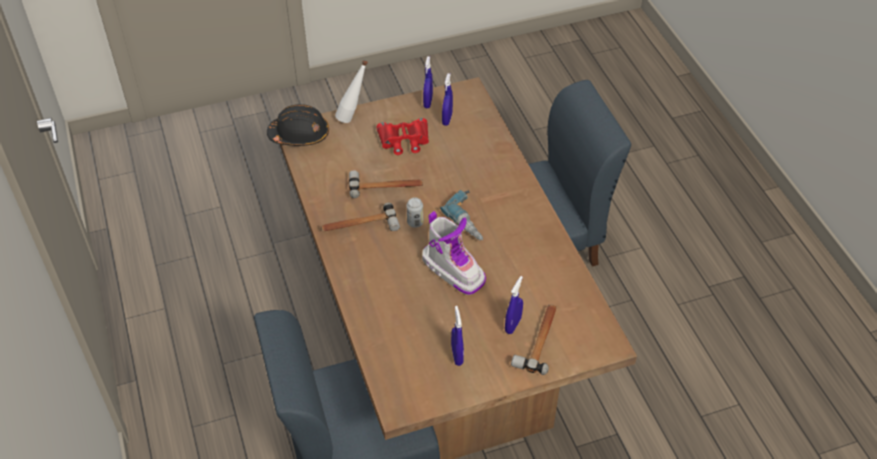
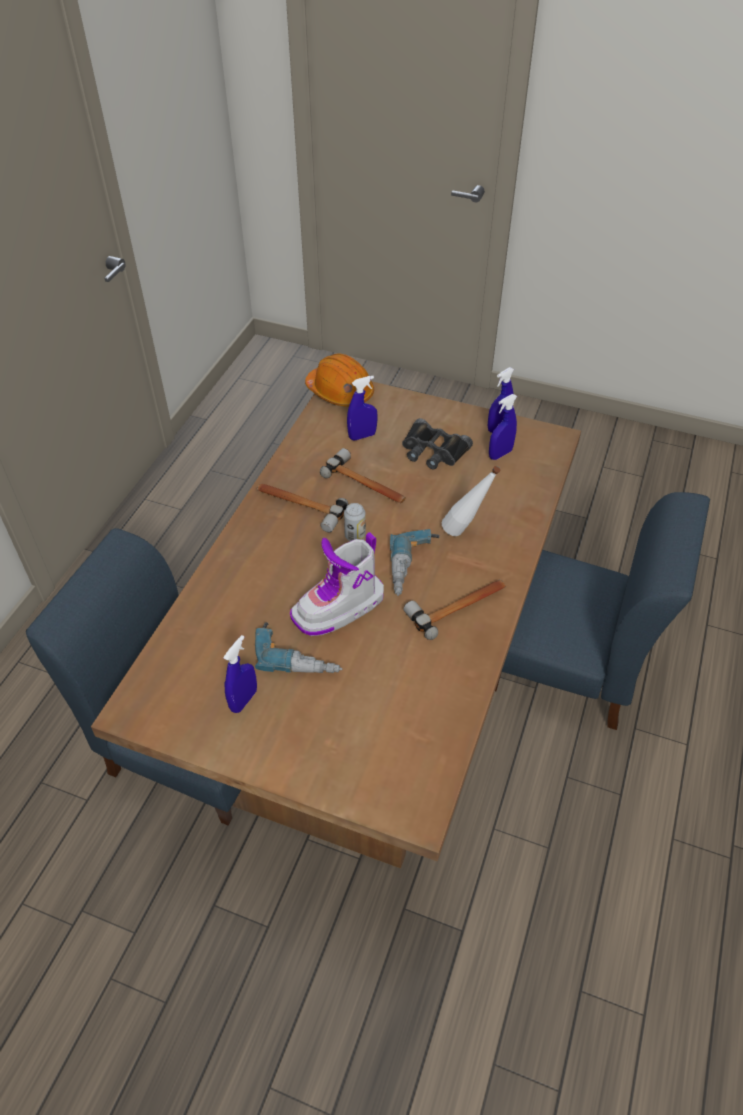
camera: 40 degrees right, 0 degrees up
(299, 135) = (340, 392): black hard hat -> orange hard hat
(353, 117) = (407, 403): white bottle -> white bottle (465, 533)
(404, 140) = (433, 451): red binoculars -> black binoculars
(453, 270) = (339, 608): boot -> boot turned 60 degrees clockwise
(460, 311) = (299, 655): none -> power drill
(513, 325) = (336, 710): blue spray bottle -> blue spray bottle (362, 436)
(539, 340) = (346, 747): hammer -> hammer (458, 606)

